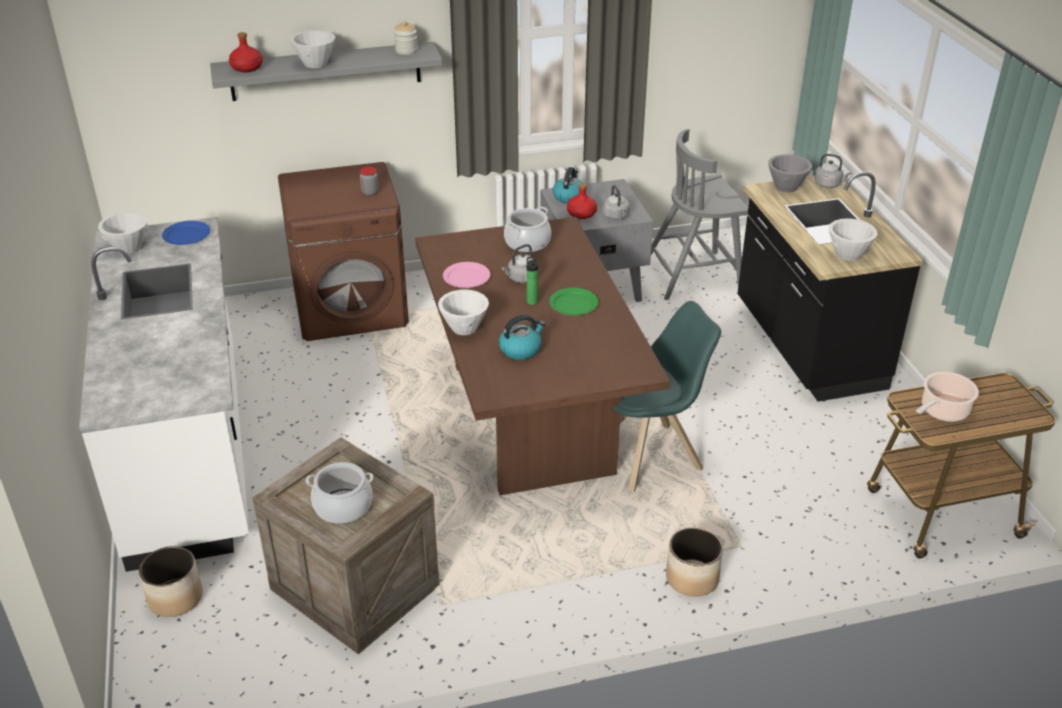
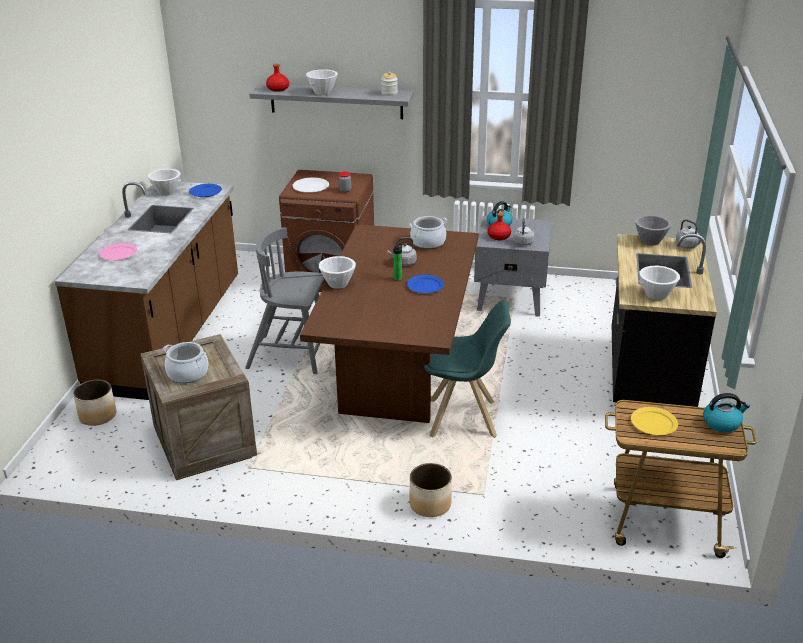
camera: 25 degrees right, 5 degrees down
(189, 448) = (169, 334): white counter -> brown counter
(319, 196) = (311, 186): none -> white plate
(466, 277) = (367, 254): pink plate -> pink plate (118, 253)
(521, 349) = (363, 305): kettle -> kettle (722, 423)
(574, 304) = (425, 286): green plate -> blue plate
(693, 275) = (594, 308): grey chair -> grey chair (291, 355)
(942, 411) = (653, 423): cooking pot -> yellow plate

